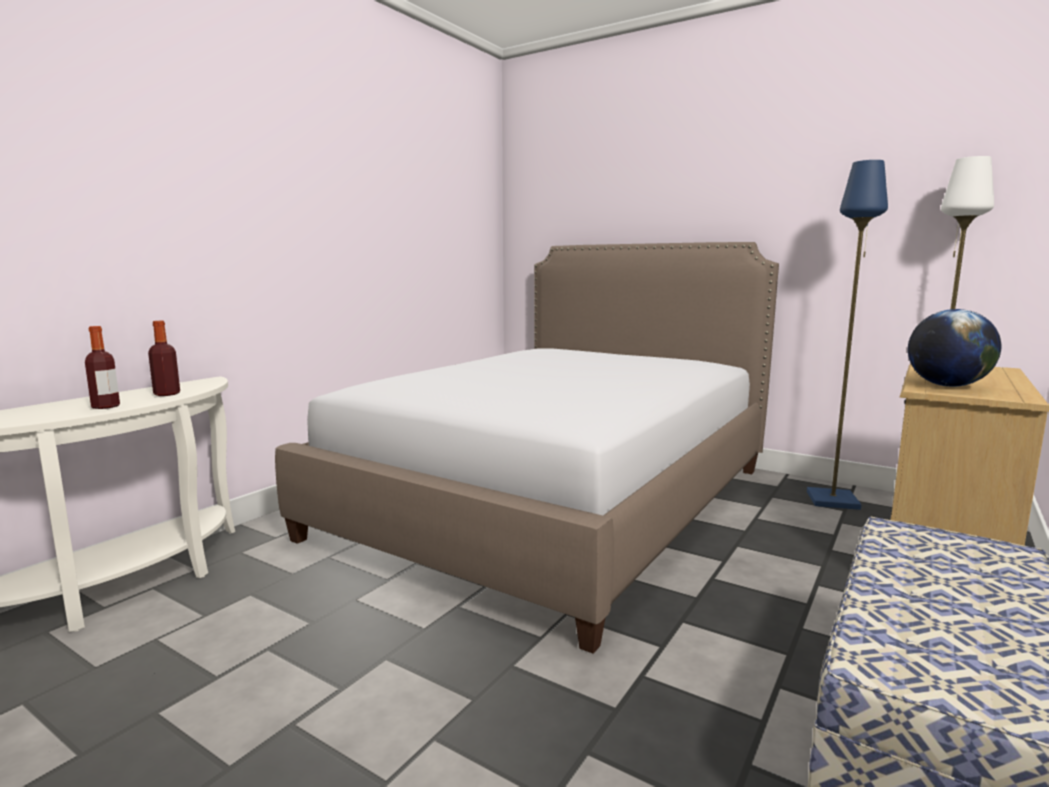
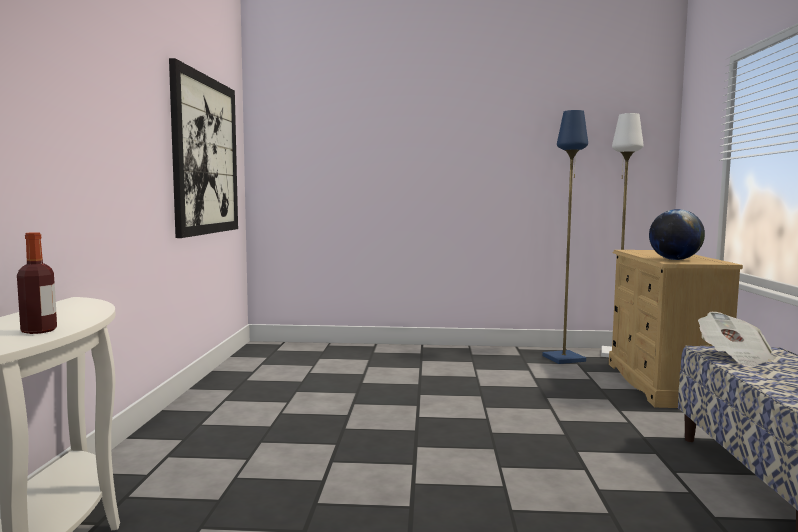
camera: 30 degrees left, 5 degrees down
(167, 394) = (74, 315): bottle -> none
(430, 241) = (205, 155): none -> picture
(557, 501) = (382, 391): bed -> none
(913, 549) = (734, 357): none -> newspaper

